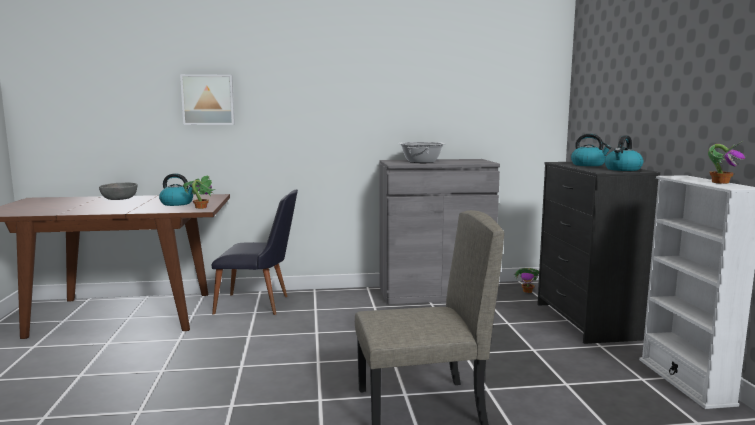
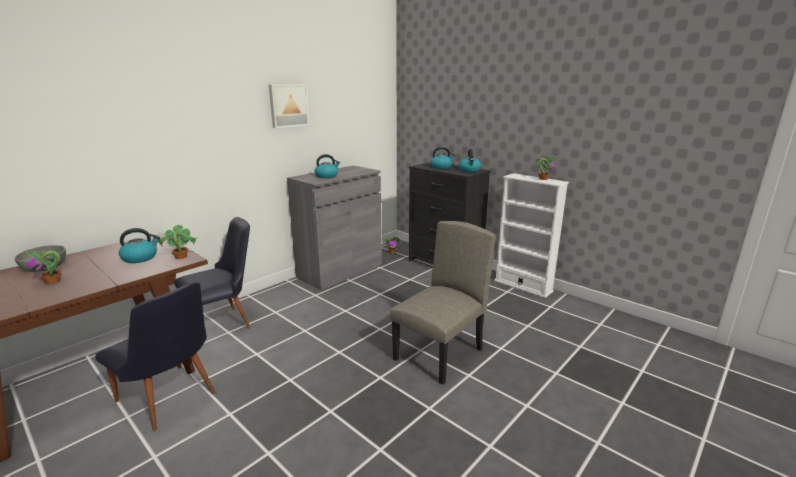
camera: 40 degrees left, 10 degrees up
(103, 205) = (53, 281): none -> potted plant
(144, 344) = (170, 401): none -> black chair
(208, 100) = (123, 141): picture -> picture (288, 105)
(421, 162) = (327, 176): cooking pot -> kettle

